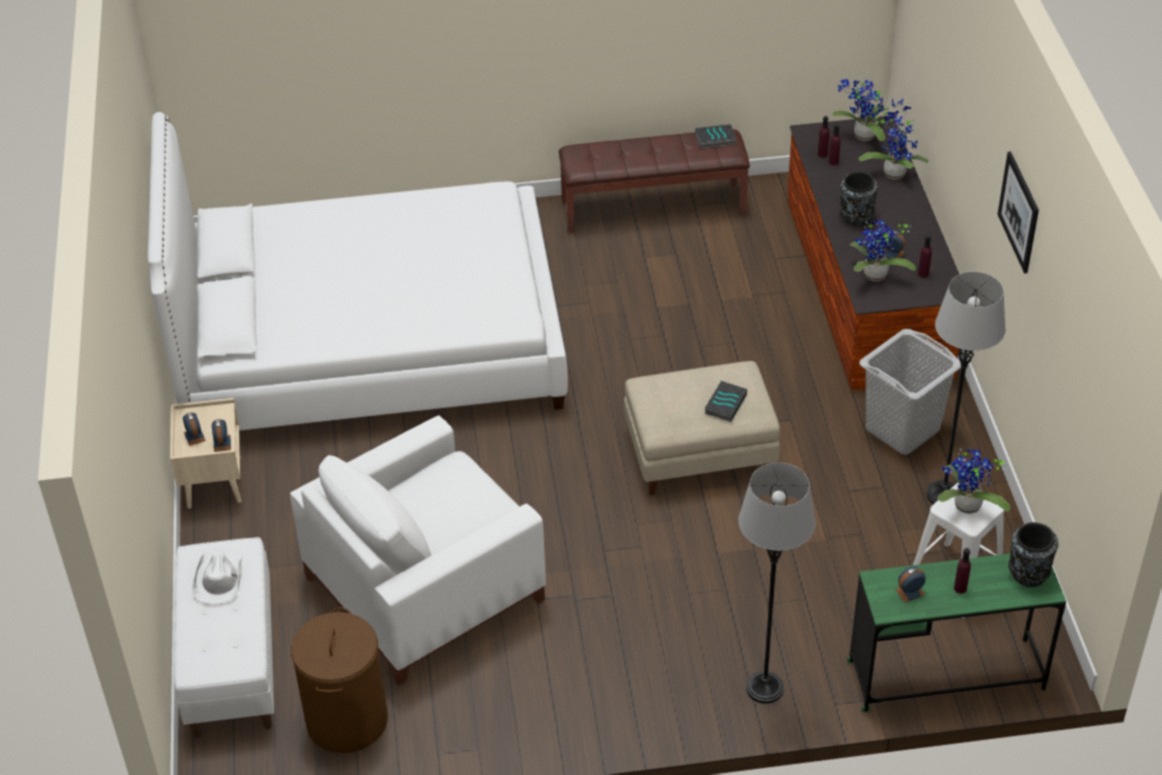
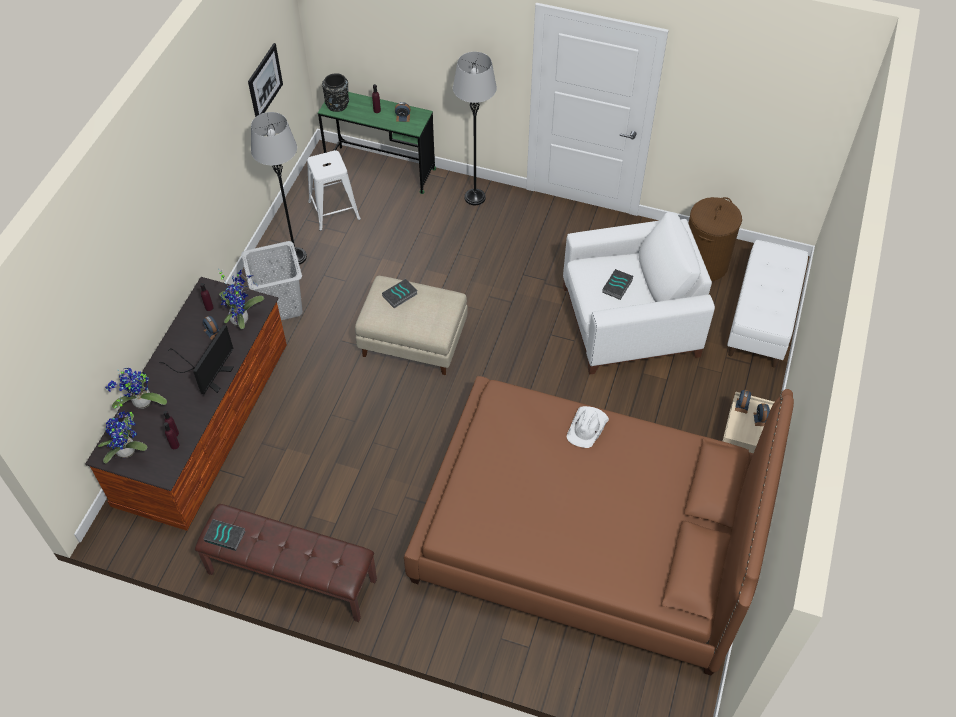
camera: 155 degrees left, 10 degrees up
(218, 579) = (768, 304): white hat -> white hat (587, 427)
(369, 341) = (588, 533): white bed -> brown bed
(439, 499) = (618, 286): none -> book
(856, 217) = (207, 373): black vase -> monitor
(966, 508) = (327, 164): potted plant -> none
(1019, 212) = (192, 156): picture -> picture (265, 82)

